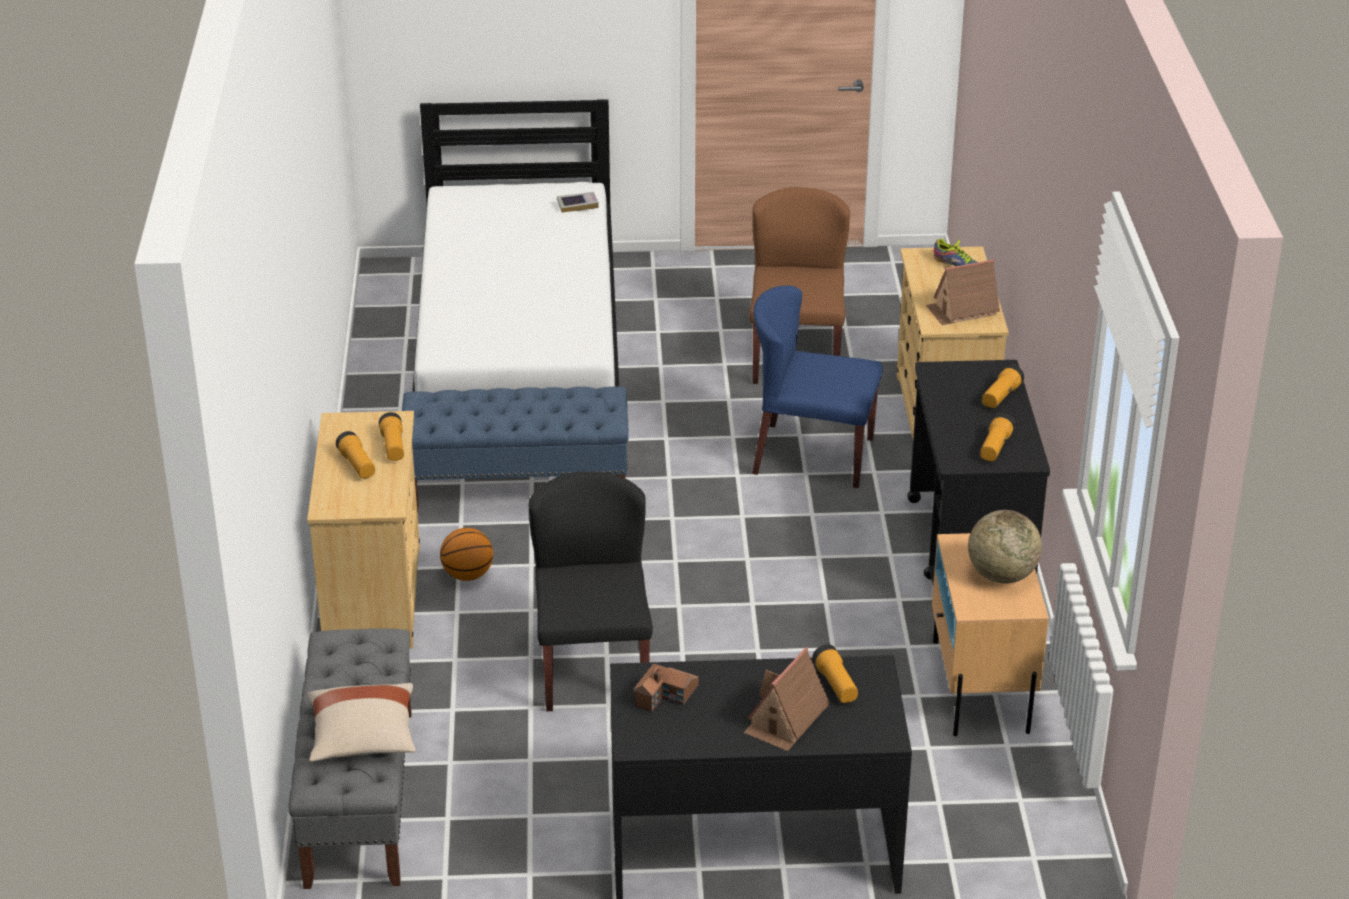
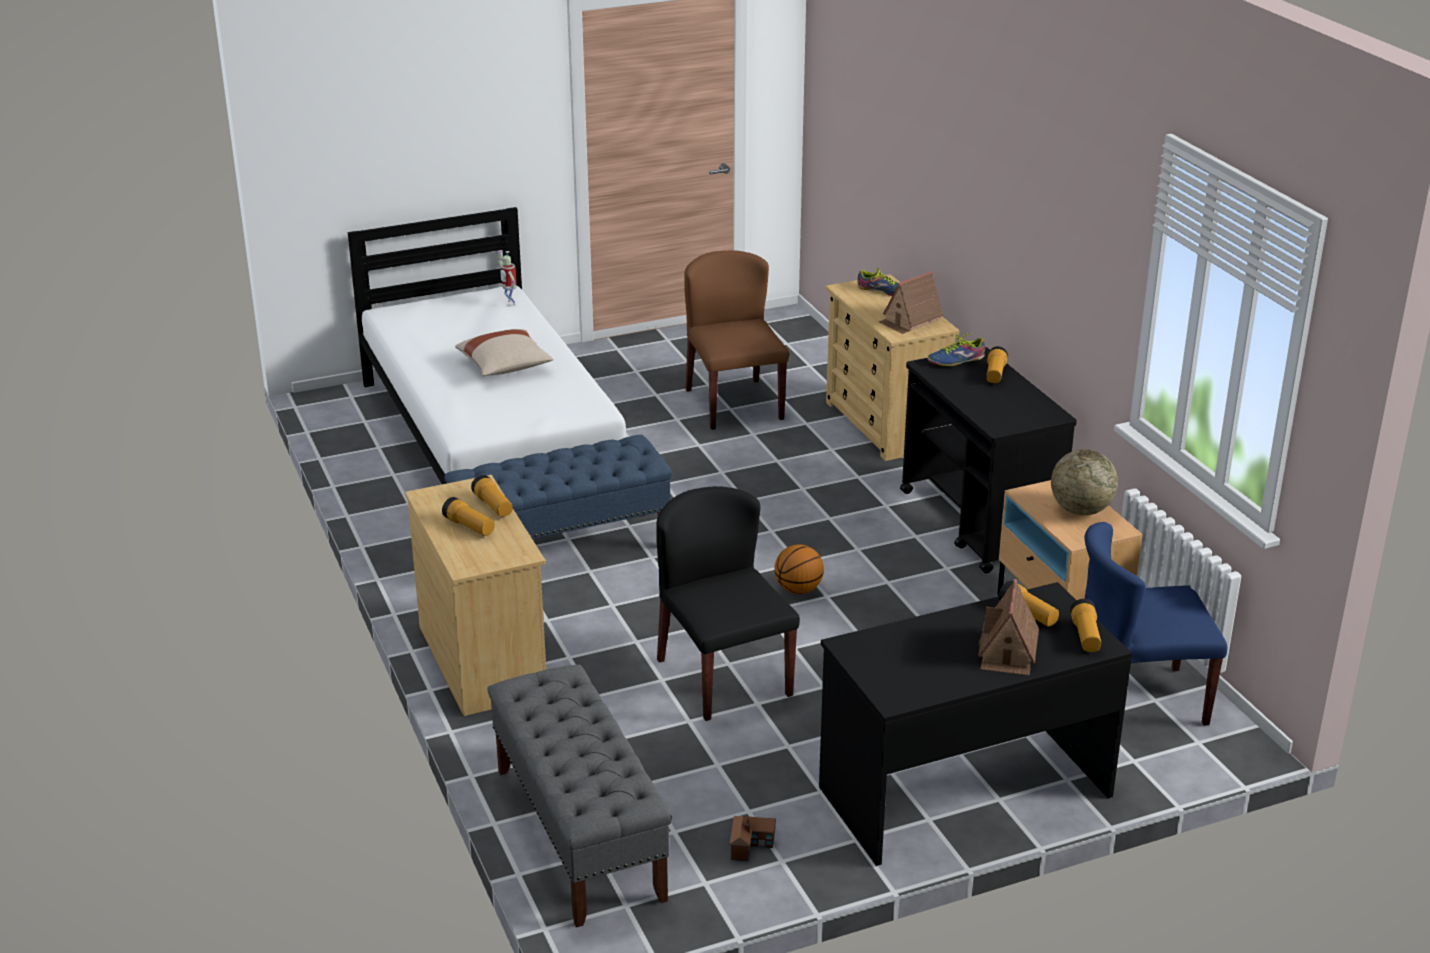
camera: 20 degrees left, 5 degrees down
(363, 738) = (603, 763): beige pillow -> beige pillow (505, 367)
(467, 575) = (559, 625): basketball -> basketball (798, 590)
(577, 205) = (509, 303): book -> toy robot
(666, 695) = (890, 654): toy house -> toy house (752, 843)
(812, 455) = (798, 474): blue chair -> blue chair (1135, 700)
(971, 371) = (956, 360): none -> shoe
(995, 447) = (1020, 411): flashlight -> flashlight (1085, 636)

